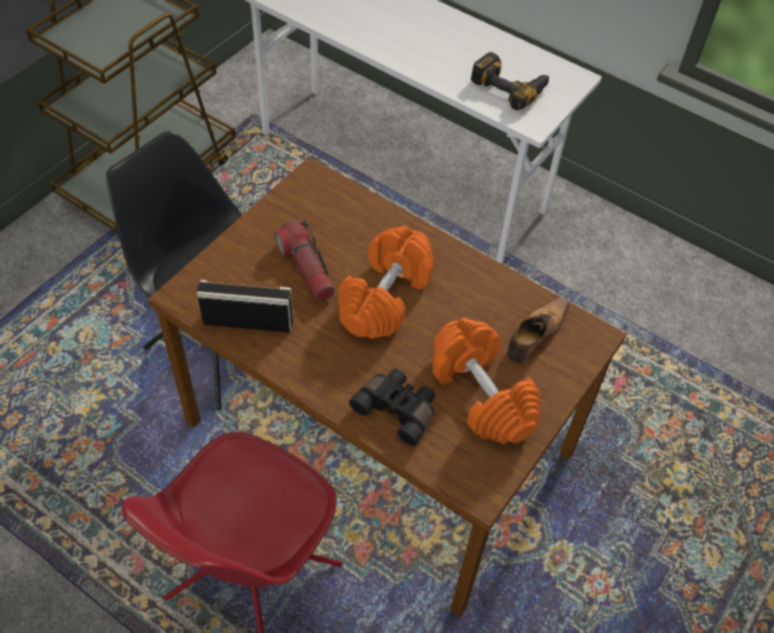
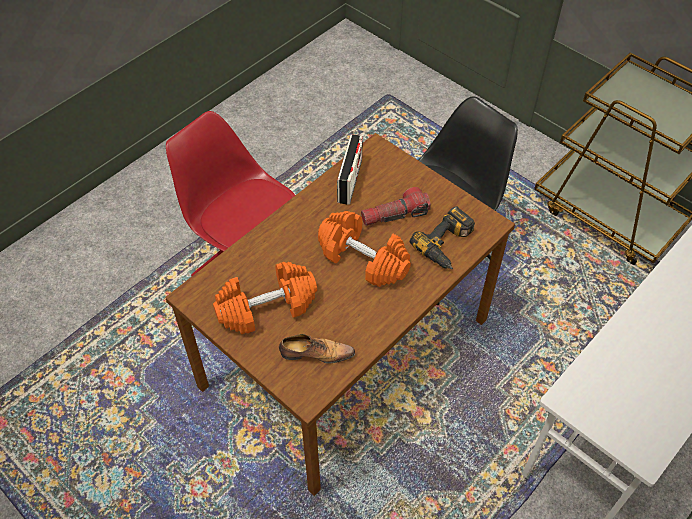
camera: 100 degrees right, 0 degrees up
(398, 409) = (264, 256): black binoculars -> none
(510, 85) = (623, 388): power drill -> power drill (447, 245)
(535, 334) = (315, 353): shoe -> shoe turned 45 degrees counterclockwise

